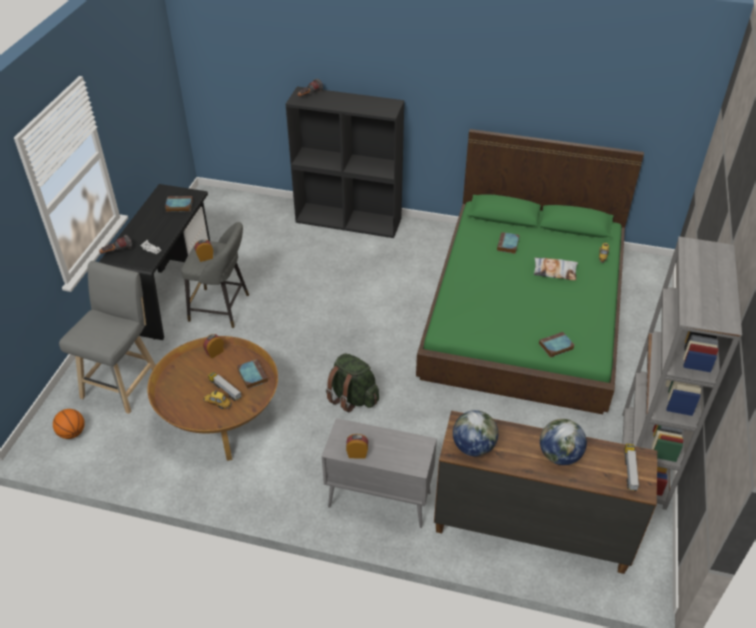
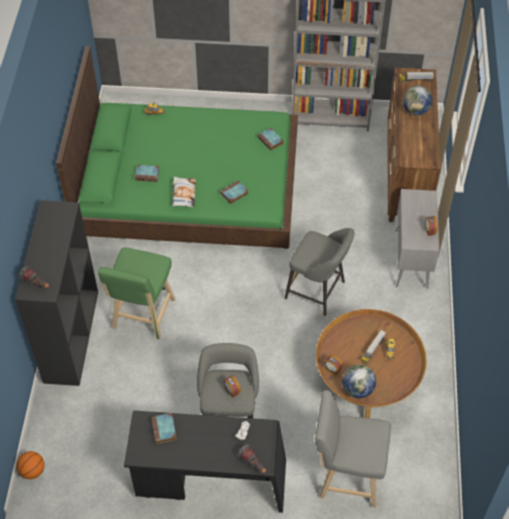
camera: 100 degrees left, 10 degrees up
(72, 433) = (415, 497): basketball -> basketball (32, 471)
(252, 375) = (351, 334): book -> book (234, 194)
(352, 397) = (318, 291): green backpack -> grey stool
(357, 263) = (142, 317): none -> green stool
(473, 447) = (423, 152): globe -> globe (357, 389)
(555, 271) = (179, 143): pillow -> pillow (183, 194)

